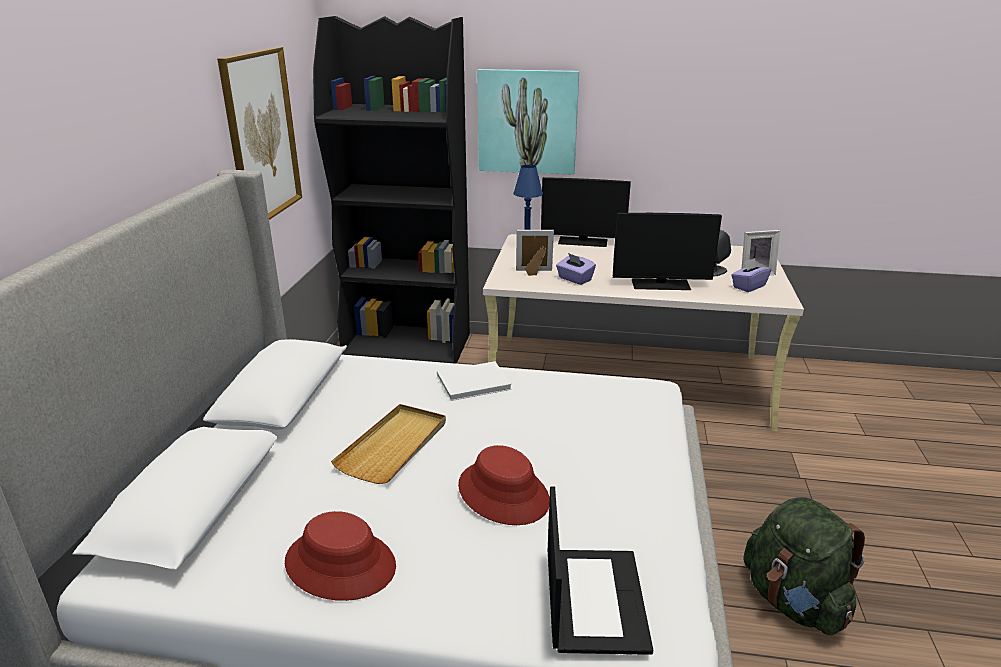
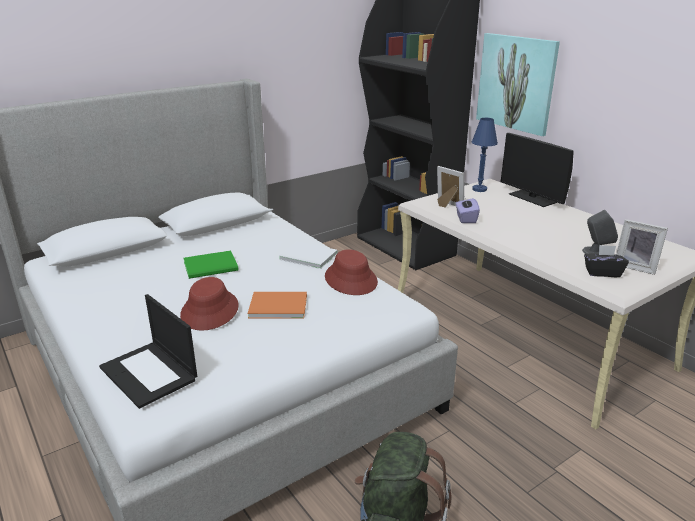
camera: 45 degrees right, 0 degrees up
(261, 136) = (302, 64): picture -> none
(341, 564) = (104, 300): red hat -> red hat (351, 279)
(394, 446) = (212, 266): beige tray -> green book
(550, 449) = (276, 306): none -> orange book
(593, 598) = (150, 373): laptop -> laptop turned 90 degrees clockwise
(660, 284) = (525, 244): monitor -> none
(748, 286) = (602, 272): purple tissue box -> black tissue box

